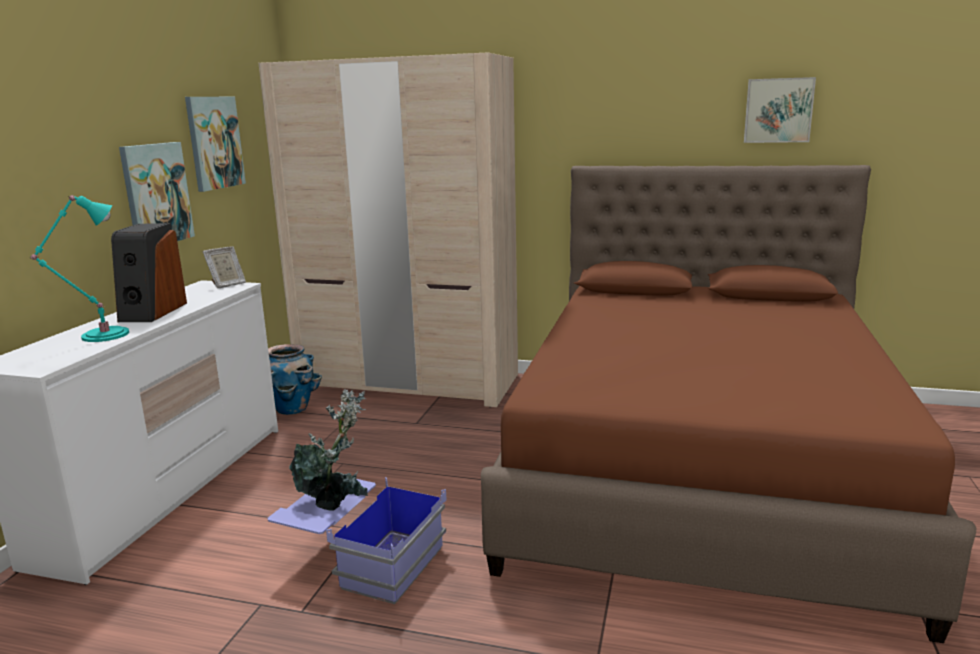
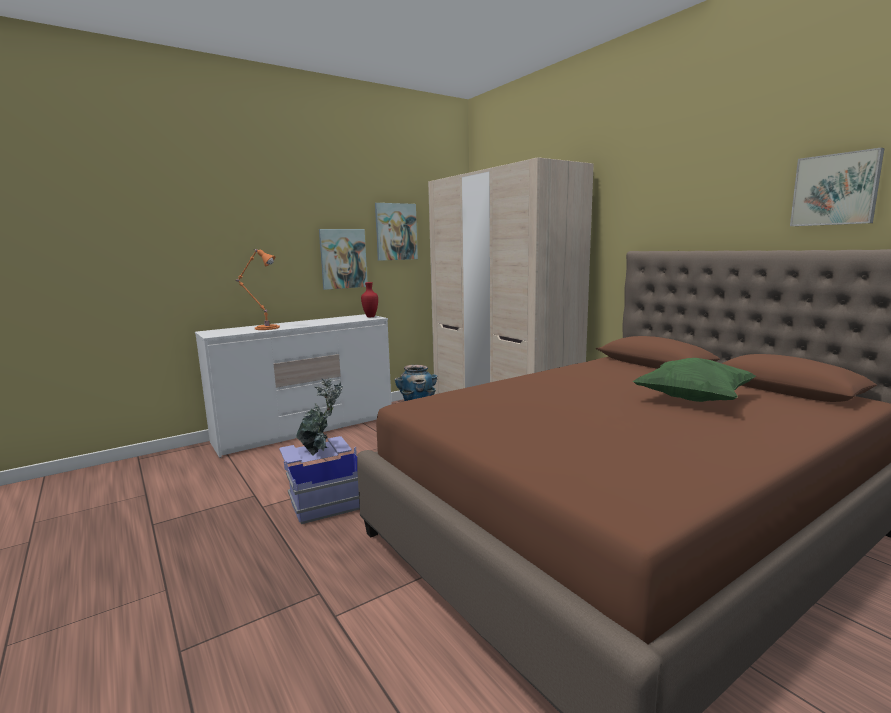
camera: 40 degrees right, 5 degrees down
(101, 335) = (265, 328): turquoise table lamp -> orange table lamp
(152, 312) = (309, 322): speaker -> none
(227, 285) = (371, 316): picture frame -> red vase
(739, 321) = (693, 399): none -> green pillow

